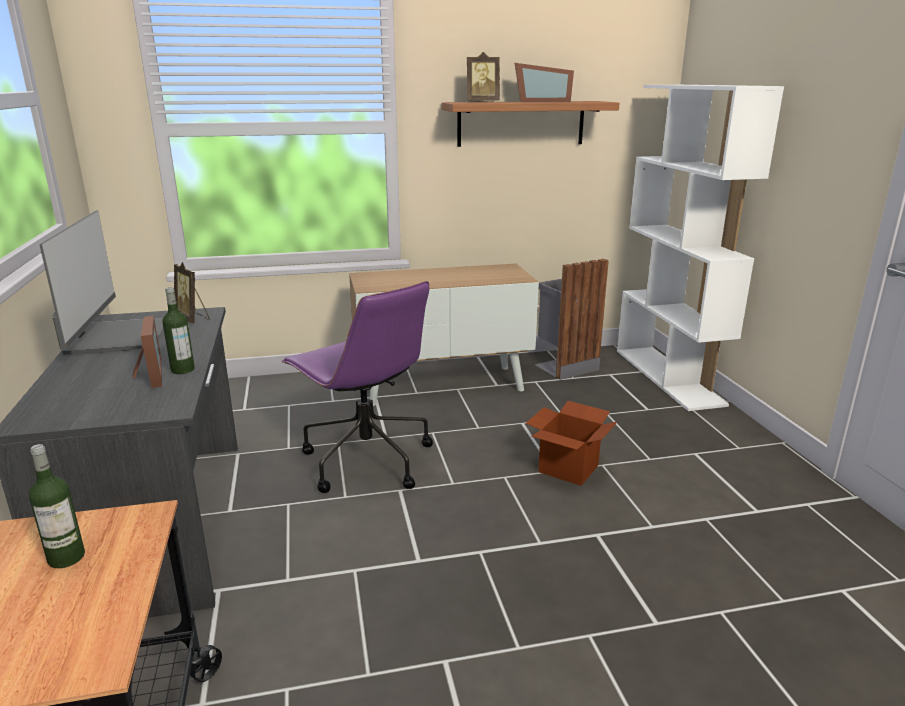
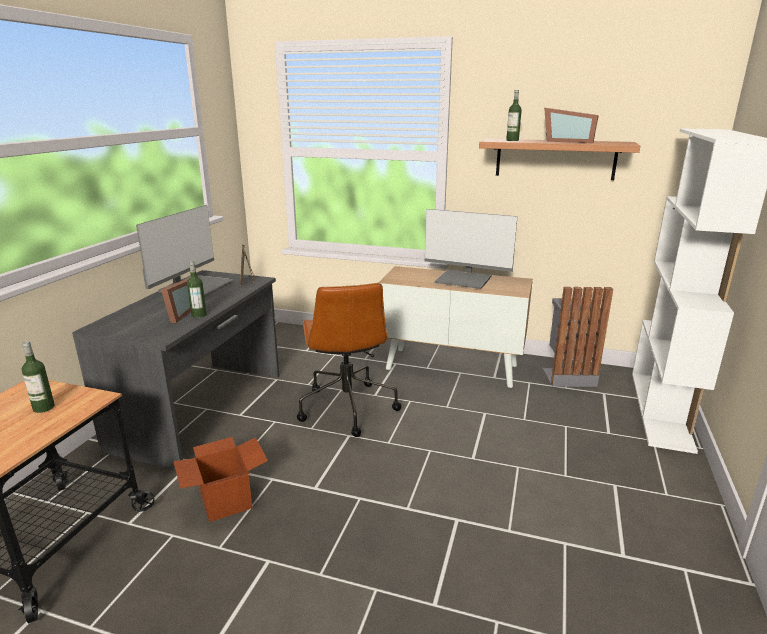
camera: 30 degrees right, 0 degrees up
(365, 460) = (347, 407): purple office chair -> brown office chair
(449, 275) = (463, 280): none -> monitor
(482, 102) = (512, 140): picture frame -> bottle
(568, 468) = (486, 460): cardboard box -> cardboard box (226, 501)

